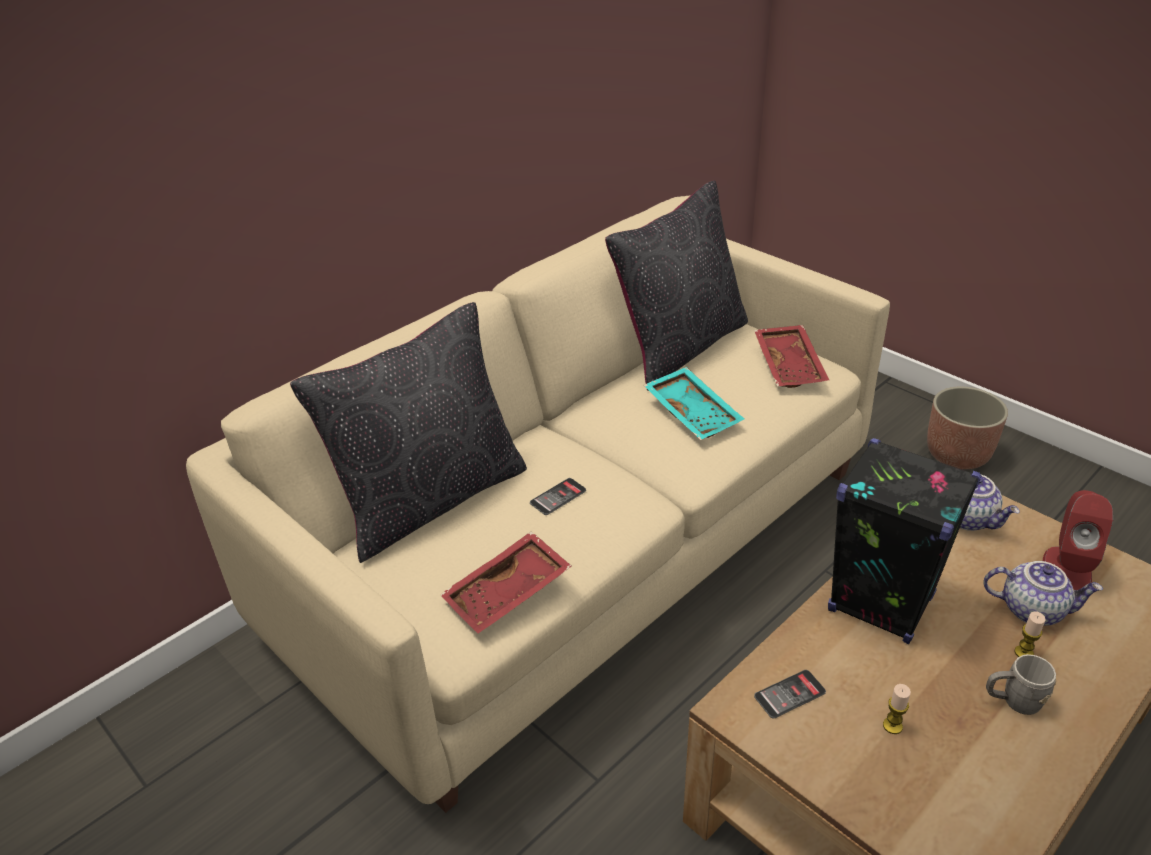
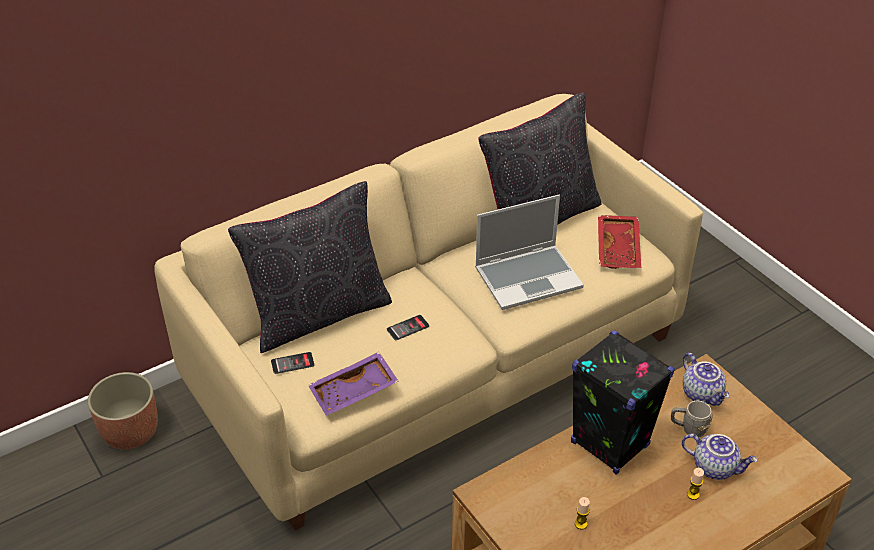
camera: 10 degrees right, 5 degrees up
(508, 594) = (354, 392): red tray -> purple tray
(694, 413) = (528, 277): turquoise tray -> laptop
(789, 694) = (521, 492): phone -> phone (292, 363)
(957, 454) = (766, 336): planter -> planter (130, 431)
(1013, 701) = (669, 524): grey mug -> grey mug (688, 428)
(1066, 569) = (755, 444): red speaker -> none

